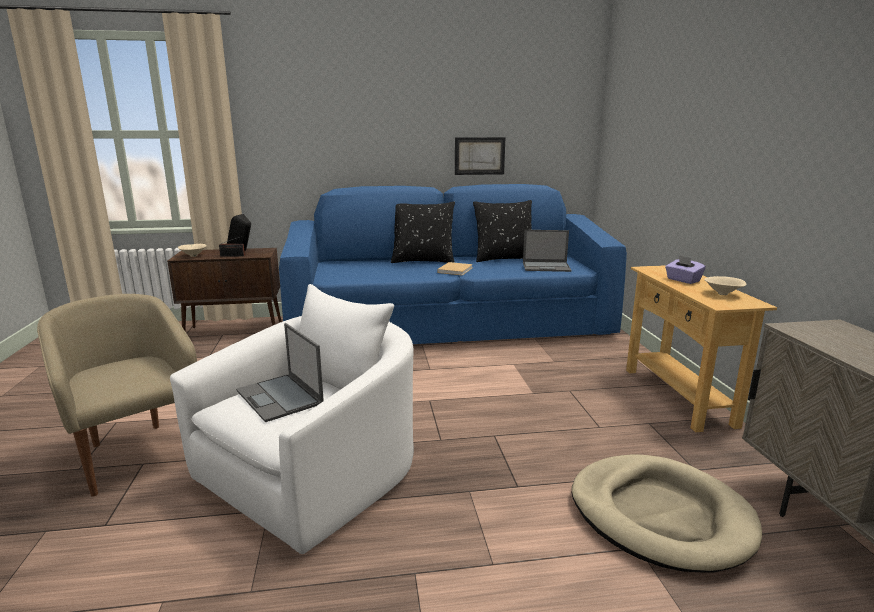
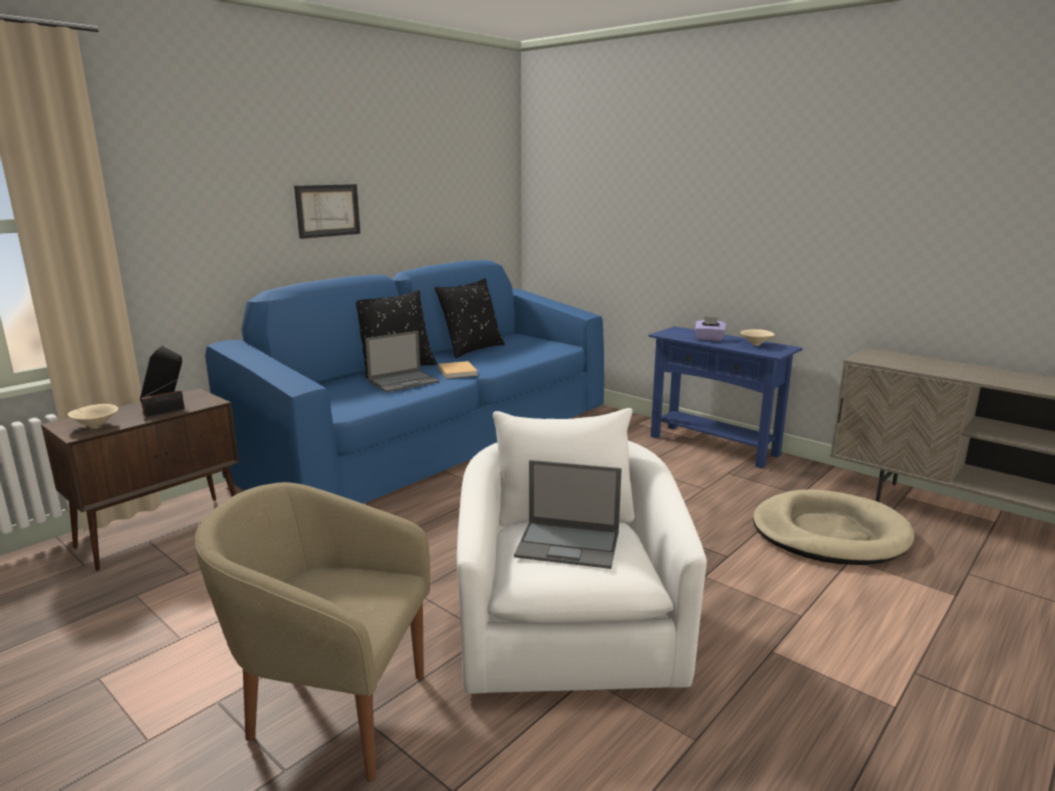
camera: 40 degrees left, 0 degrees up
(479, 156) = (419, 231): picture -> picture (328, 210)
(546, 267) = (533, 350): laptop -> laptop (404, 381)
(677, 396) = (713, 445): beige console table -> blue console table

